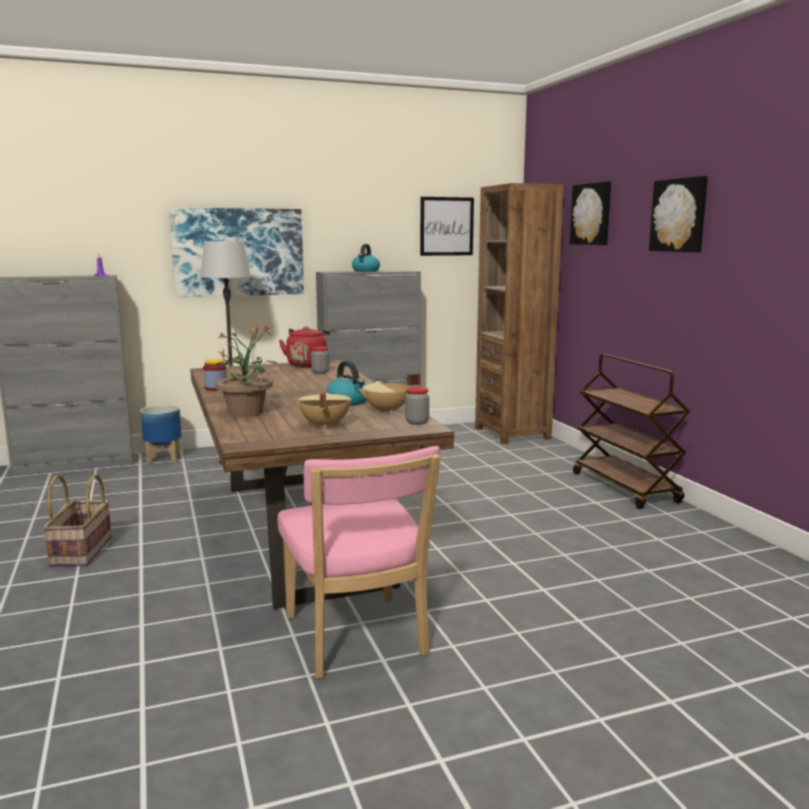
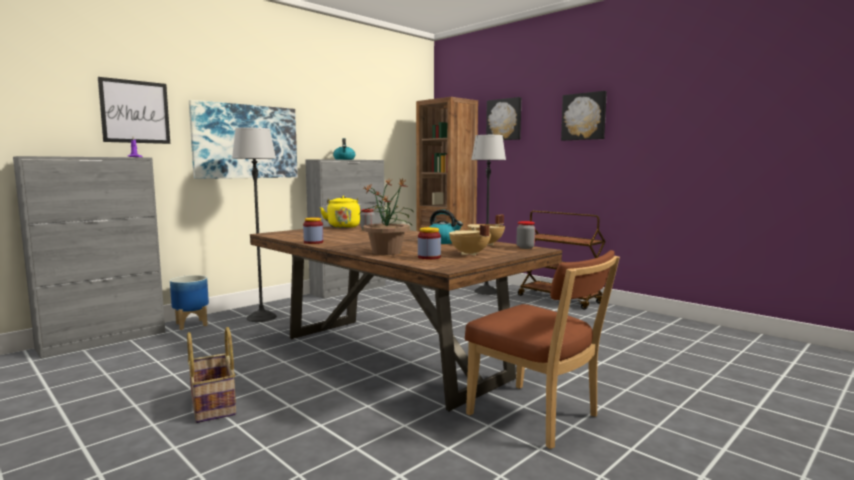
camera: 25 degrees left, 5 degrees down
(269, 425) = (429, 257): none -> jar
(307, 364) = (343, 226): red kettle -> yellow kettle
(357, 640) = (538, 417): pink chair -> brown chair
(446, 226) = (390, 129): picture -> picture (135, 112)
(537, 461) = (486, 291): none -> floor lamp

